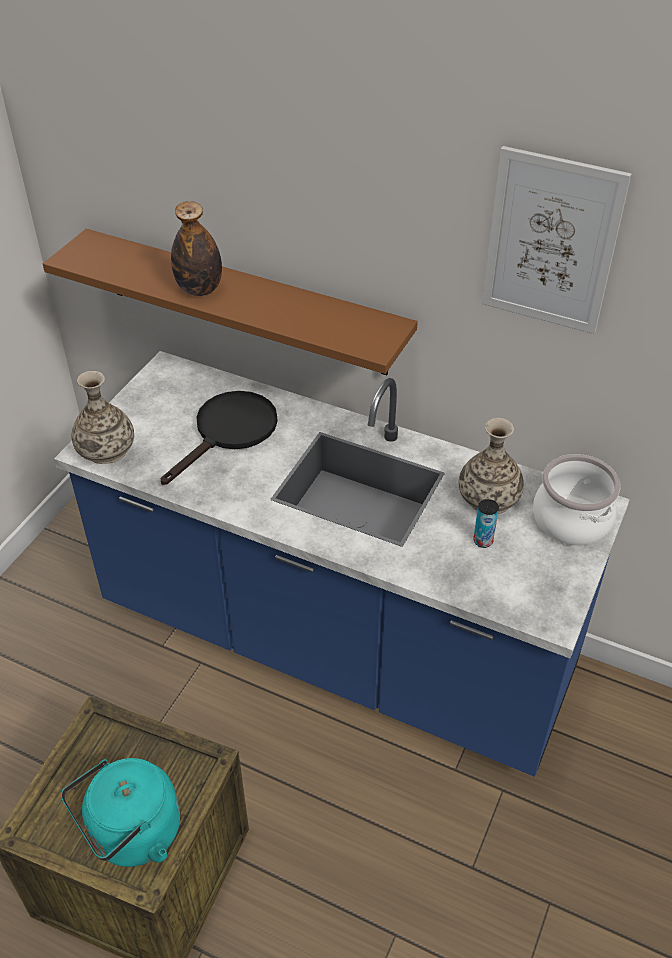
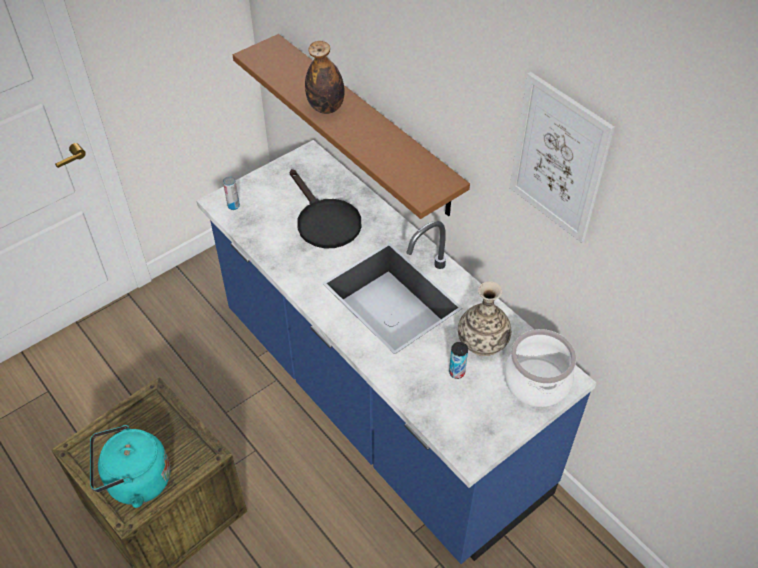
camera: 25 degrees right, 5 degrees up
(106, 450) = (233, 206): vase -> can
(229, 432) = (324, 221): black frying pan -> black frying pan turned 90 degrees clockwise

